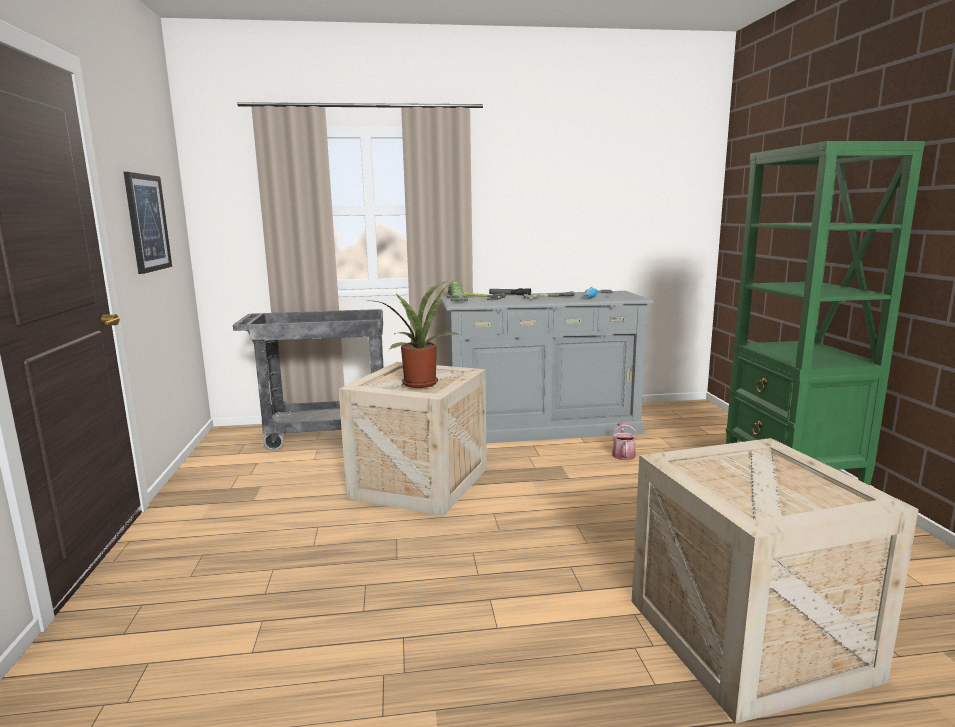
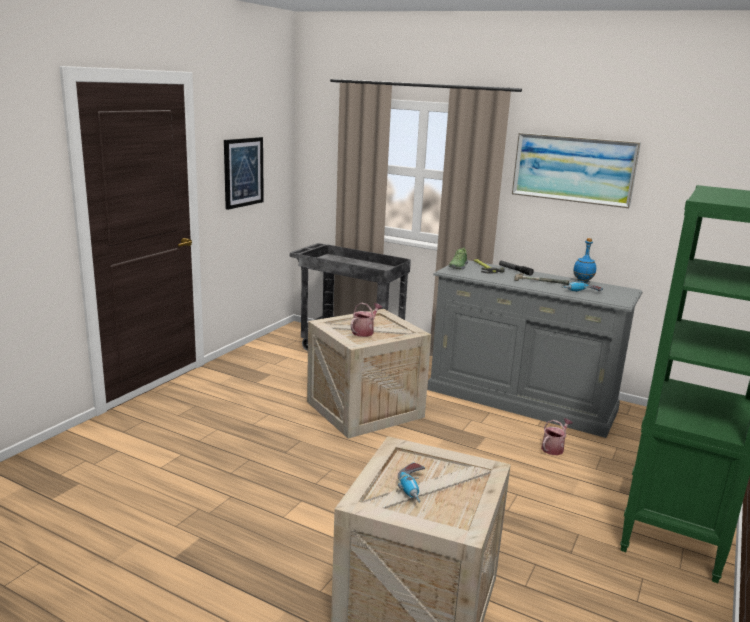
camera: 35 degrees right, 5 degrees up
(419, 382) = (364, 331): potted plant -> watering can
(538, 186) = (573, 169): none -> picture
(576, 293) = (582, 281): none -> blue bottle
(763, 487) = (414, 489): none -> power drill

